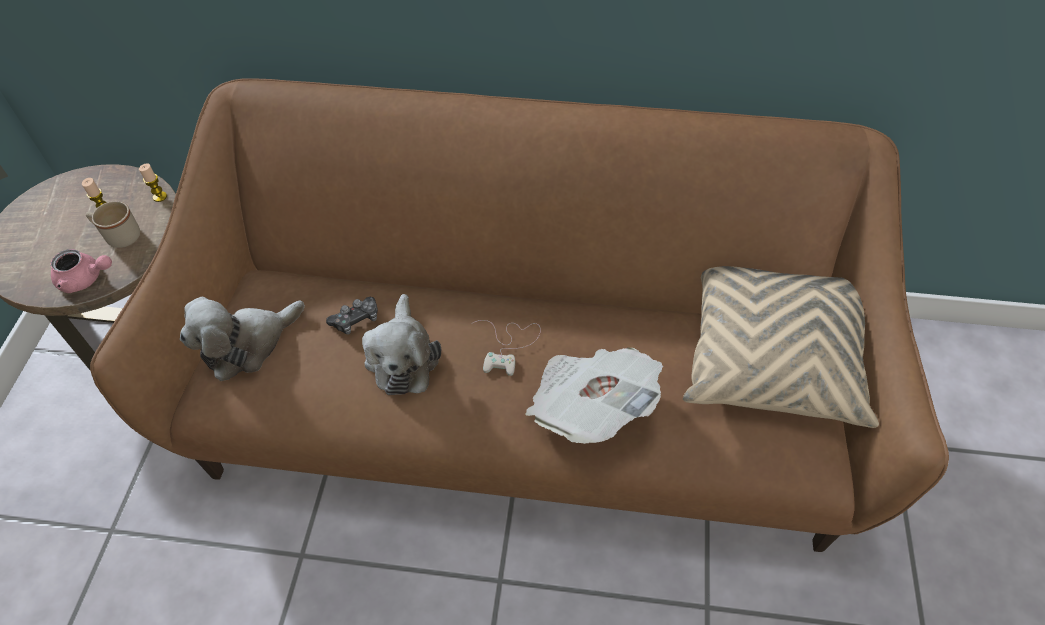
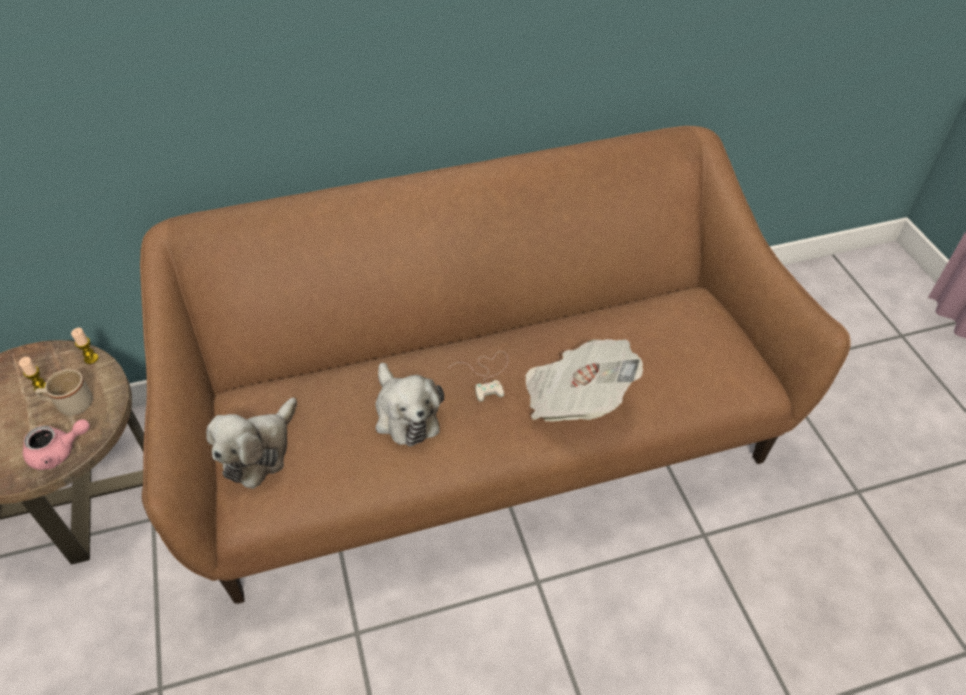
camera: 25 degrees left, 5 degrees down
(356, 320) = (347, 399): game controller -> none
(771, 356) = (685, 317): beige pillow -> none

